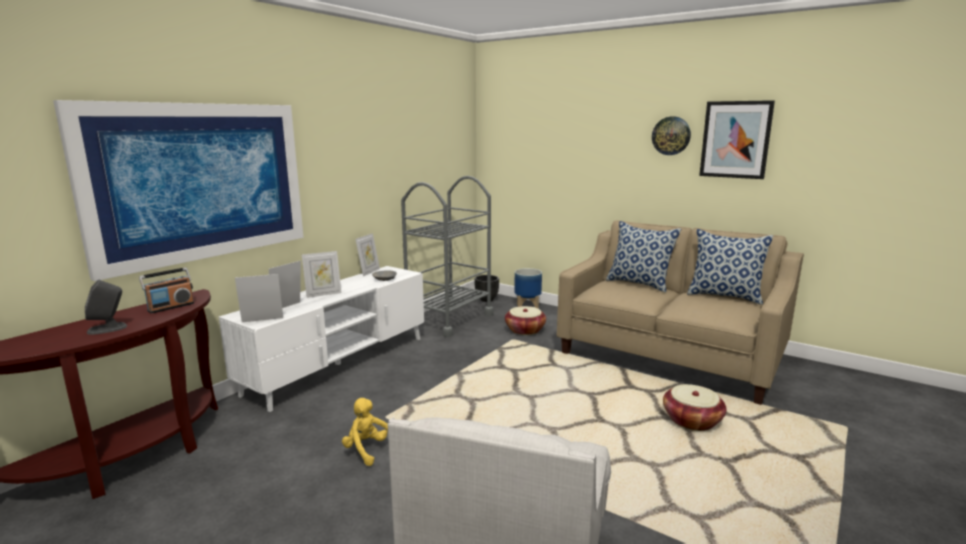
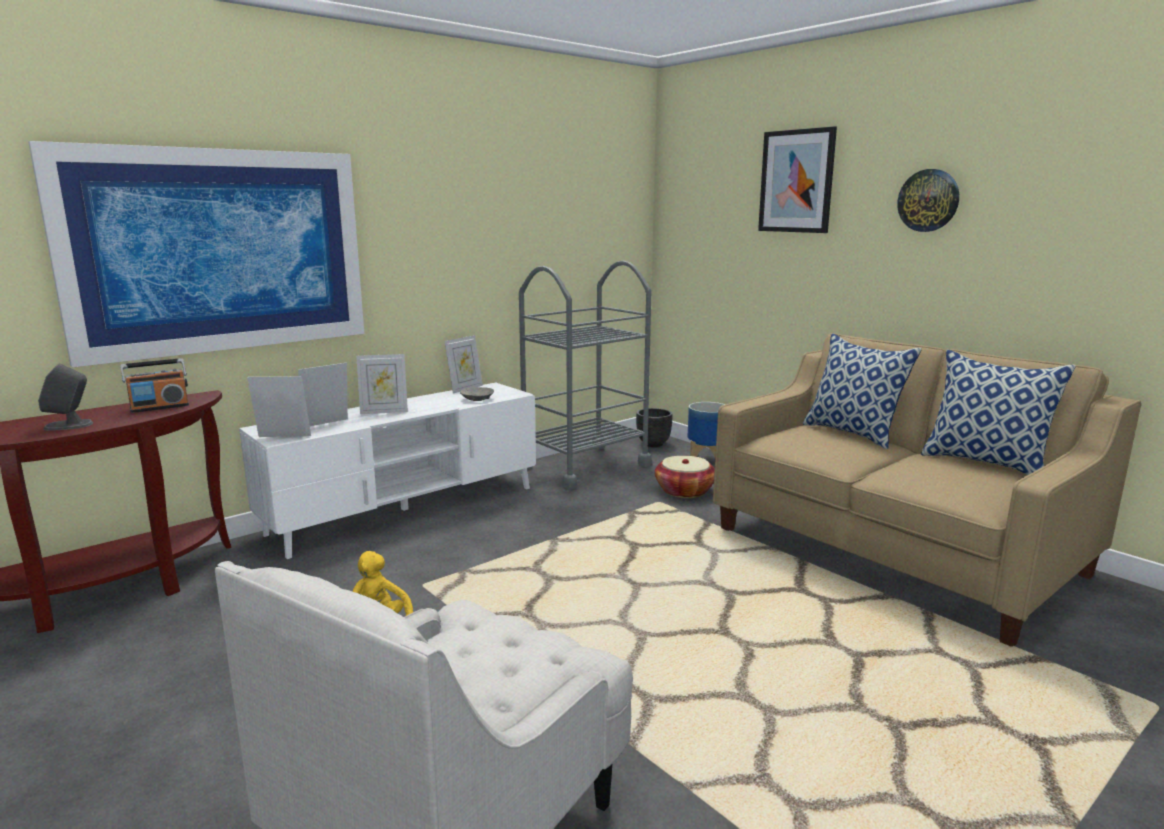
camera: 15 degrees right, 0 degrees up
(692, 420) = (874, 654): basket -> none
(735, 139) = (1032, 205): picture -> picture (796, 181)

